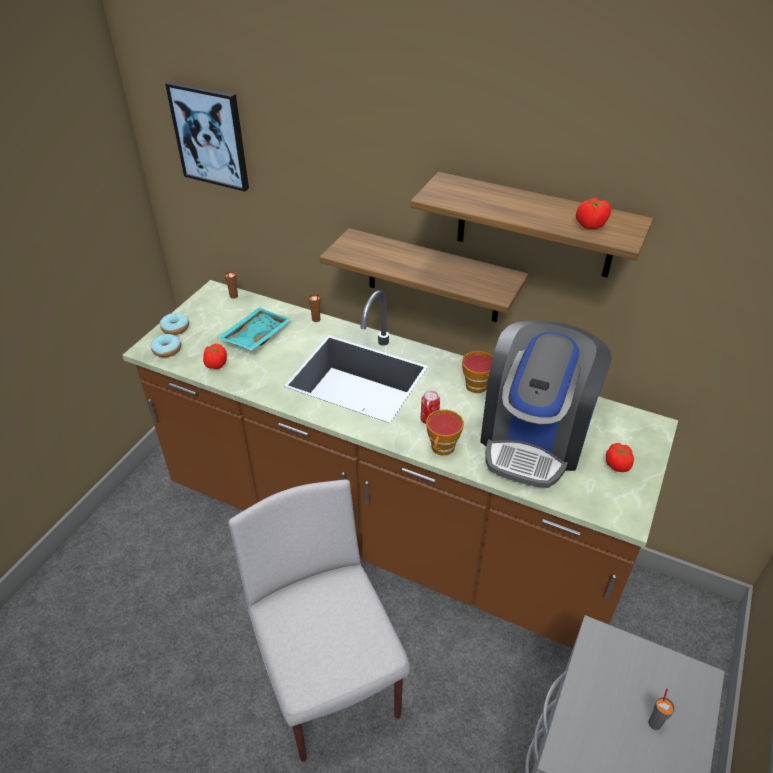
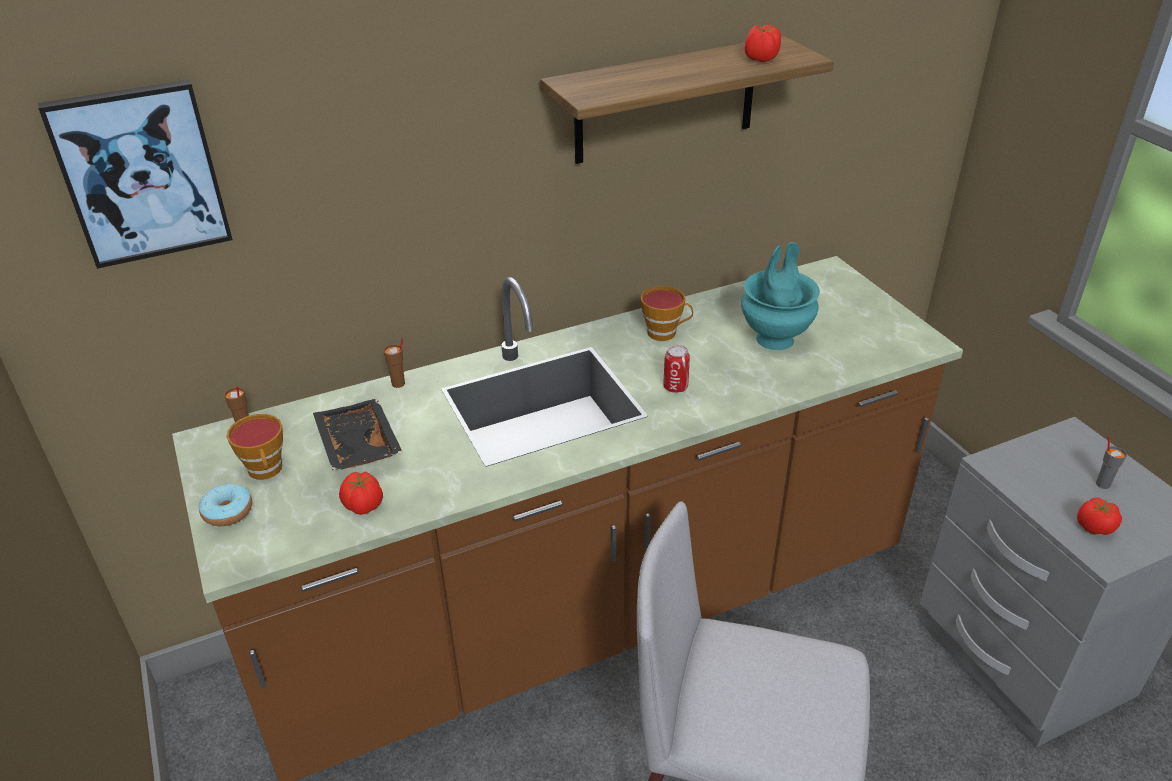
camera: 50 degrees left, 5 degrees down
(167, 350) = (264, 541): donut -> none
(255, 336) = (356, 446): turquoise tray -> black tray
(433, 277) = (547, 231): shelf -> none
(442, 449) = (728, 401): cup -> cup (266, 471)
(533, 438) = (775, 339): coffee machine -> turquoise vase
(617, 465) = (858, 314): tomato -> tomato (1094, 527)

